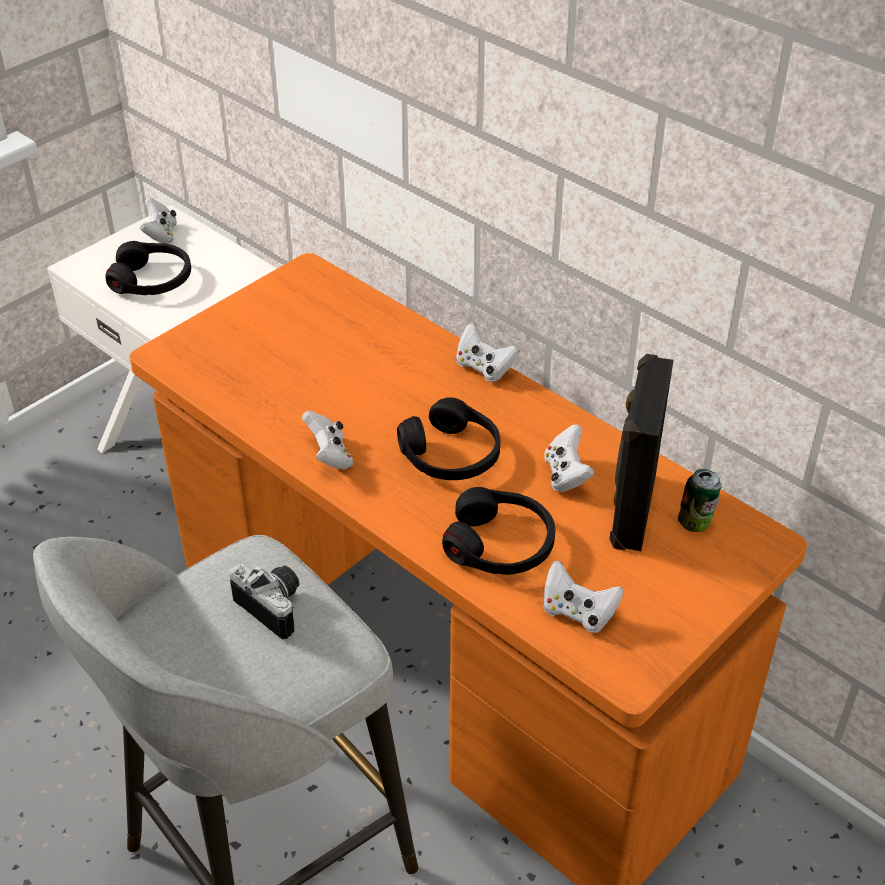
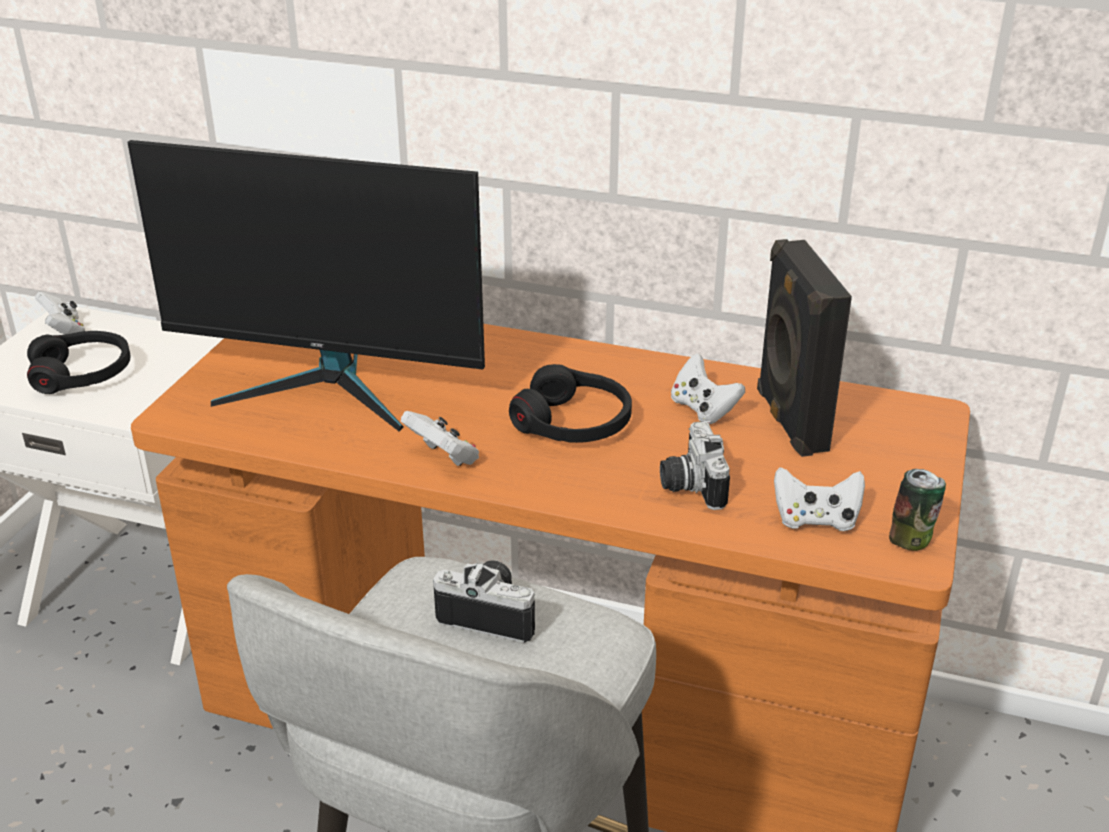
camera: 25 degrees left, 10 degrees down
(289, 359) = (329, 385): none -> monitor
(484, 368) = (546, 344): white game controller -> none
(500, 545) = (689, 485): black headphones -> camera
(696, 522) = (858, 414): can -> can (911, 540)

